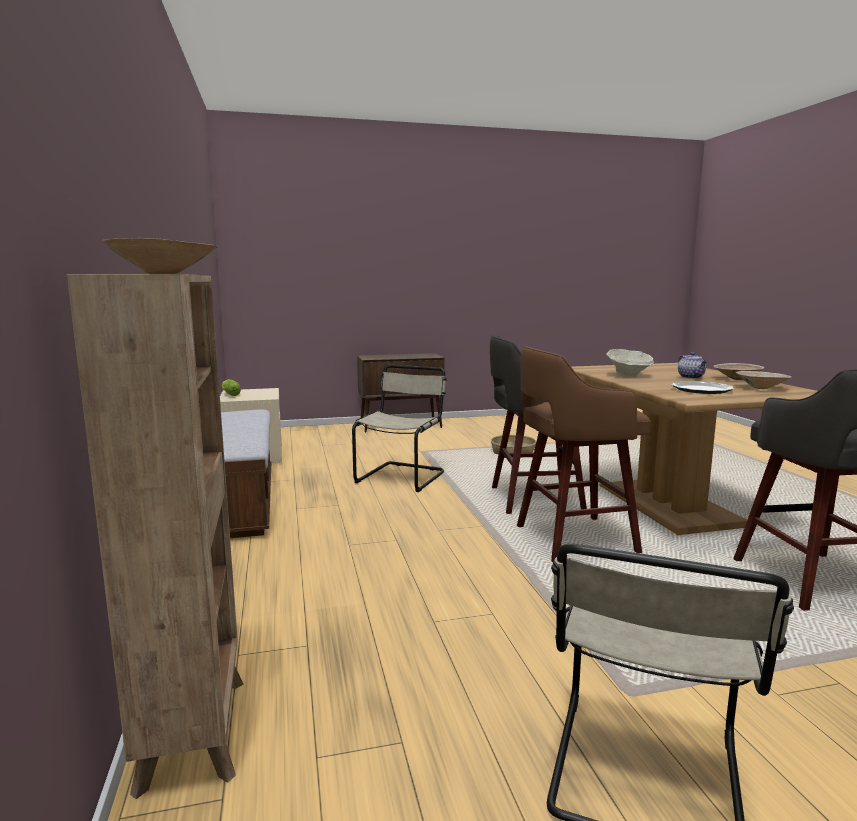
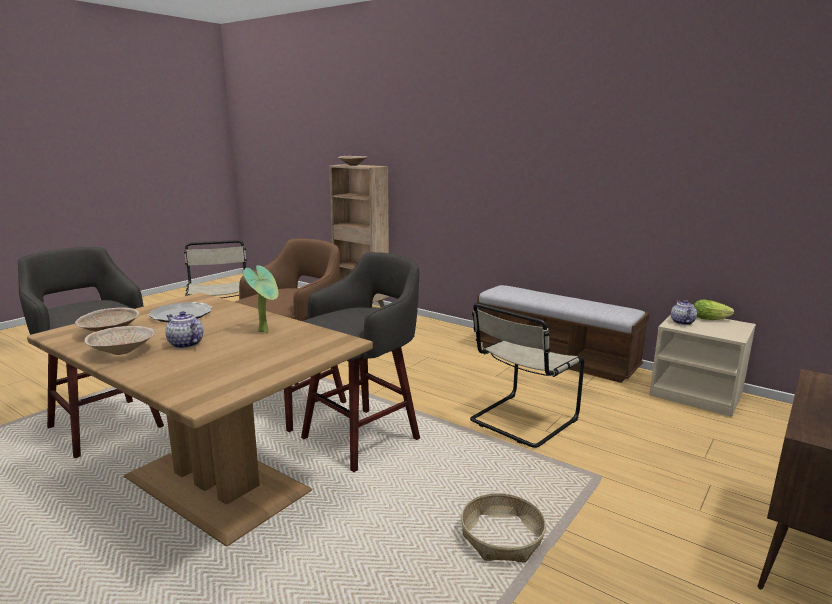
camera: 140 degrees right, 5 degrees up
(255, 397) = (681, 322): none -> teapot
(402, 476) = (521, 421): beige chair -> beige chair turned 60 degrees clockwise
(628, 375) = (266, 331): beige bowl -> potted plant

